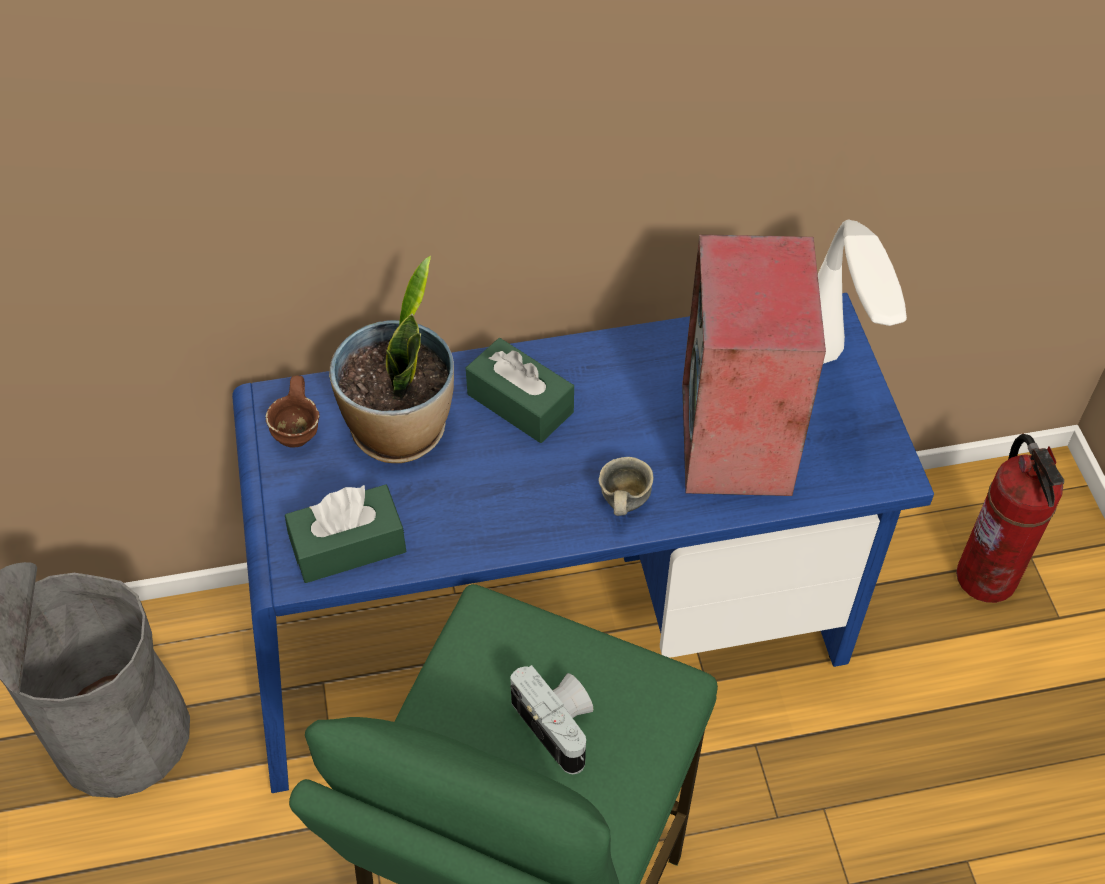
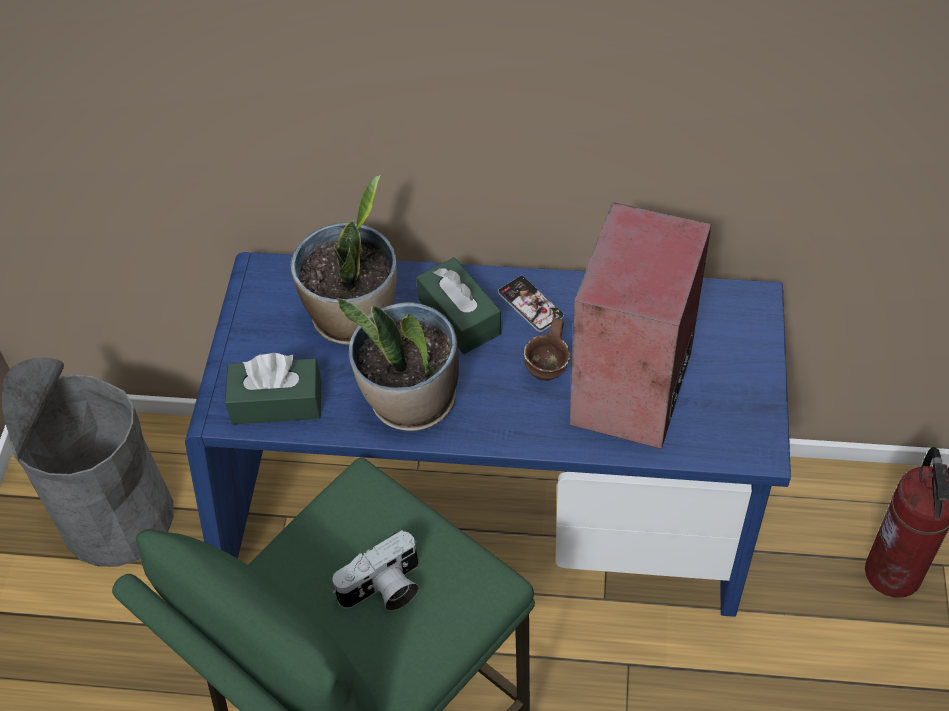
camera: 20 degrees right, 0 degrees up
(300, 434) = (273, 302): brown mug -> brown mug (550, 369)
(502, 508) = (411, 401): none -> potted plant
(560, 725) = (384, 590): camera -> camera turned 75 degrees clockwise
(593, 373) = (530, 304): none -> phone
(621, 505) = (511, 422): grey mug -> none
(829, 397) = (728, 370): white table lamp -> none

